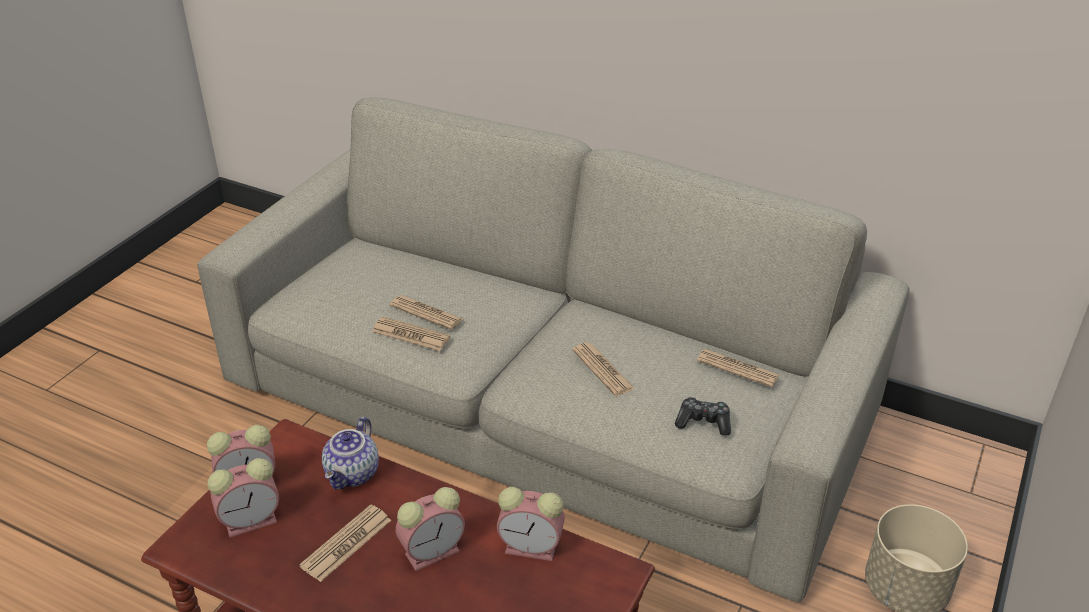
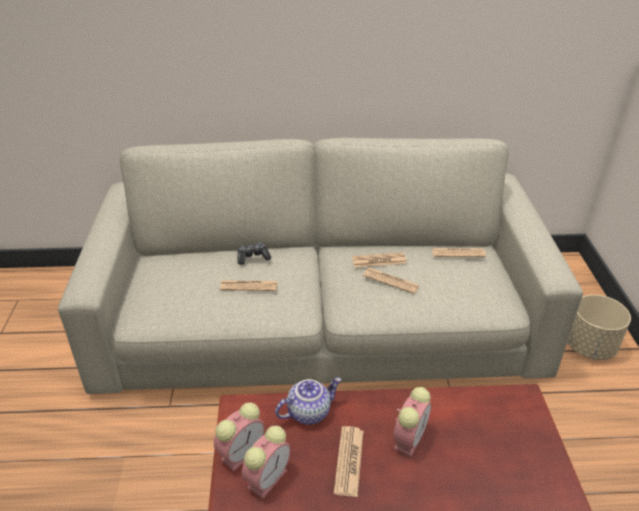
camera: 30 degrees left, 0 degrees up
(353, 474) = (308, 412): teapot -> teapot turned 105 degrees counterclockwise
(411, 335) = (251, 304): newspaper -> newspaper (379, 260)
(533, 547) = (464, 405): alarm clock -> none
(703, 422) = (474, 290): game controller -> game controller (253, 257)

